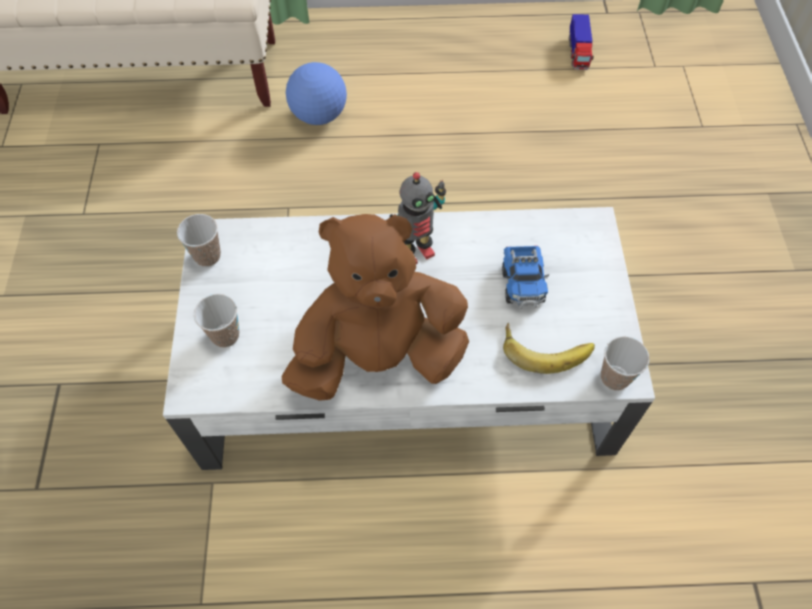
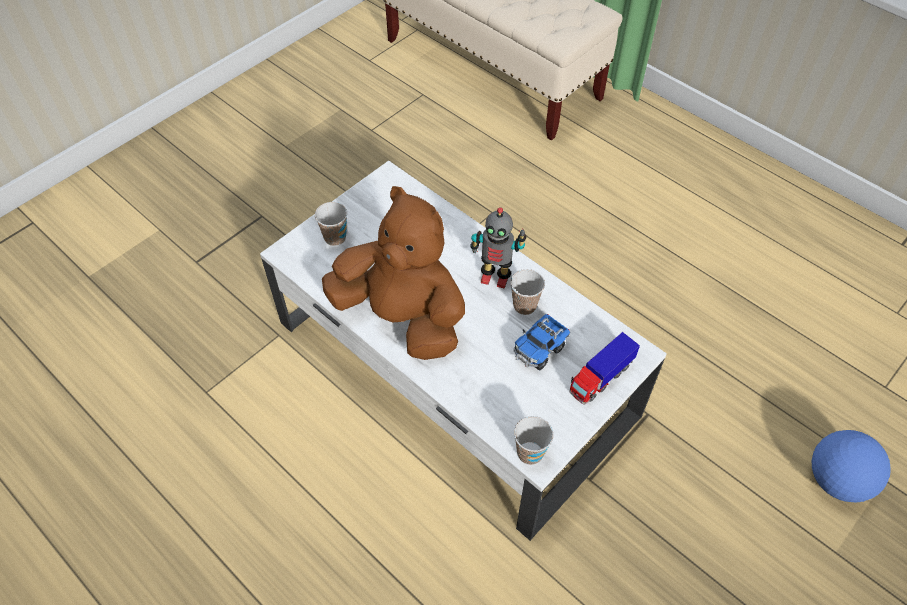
camera: 45 degrees right, 5 degrees down
(207, 256) = (375, 188): cup -> cup (524, 306)
(319, 115) = (578, 168): football -> football (836, 480)
(546, 347) = (508, 398): banana -> none
(578, 53) = (836, 257): toy truck -> toy truck (600, 378)

